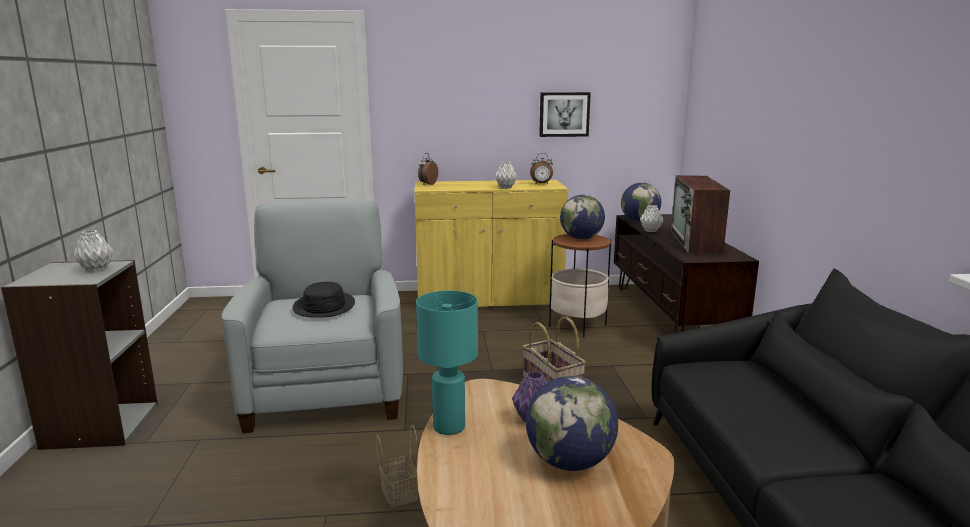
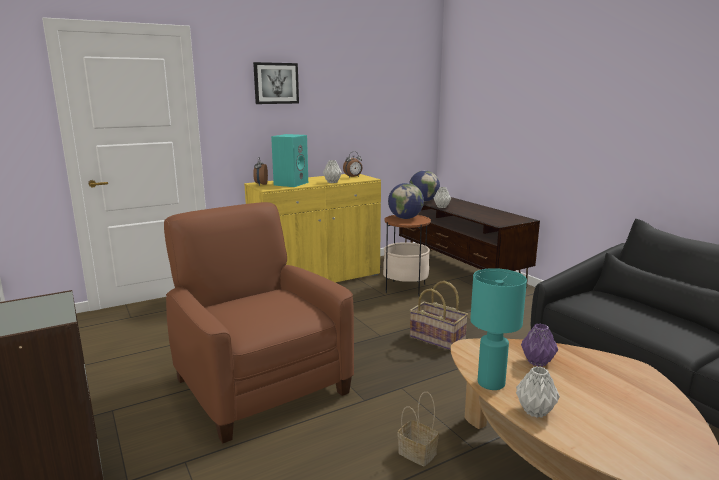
camera: 25 degrees left, 0 degrees up
(95, 269) = (44, 307): grey vase -> grey vase (535, 412)
(324, 306) = (268, 305): black hat -> none
(326, 390) = (260, 384): grey armchair -> brown armchair
(459, 185) = (291, 183): none -> turquoise speaker
(564, 114) = (359, 119): picture -> picture (276, 83)
(569, 462) = (601, 386): globe -> none
(696, 242) = (483, 212): television -> none

